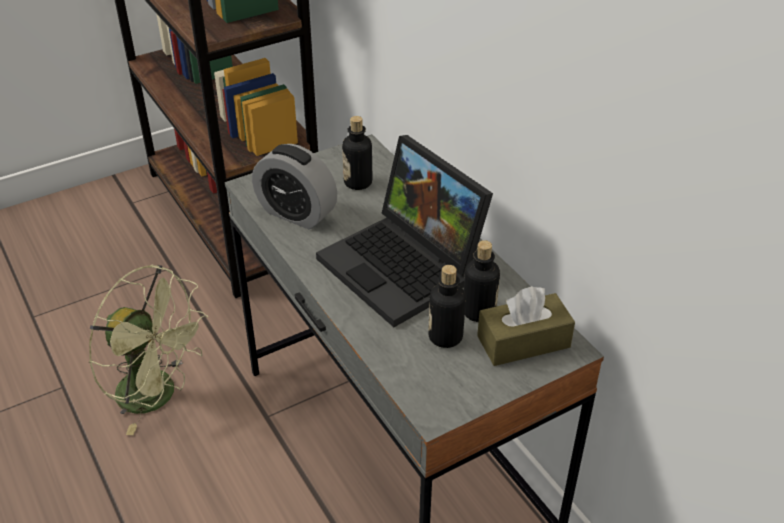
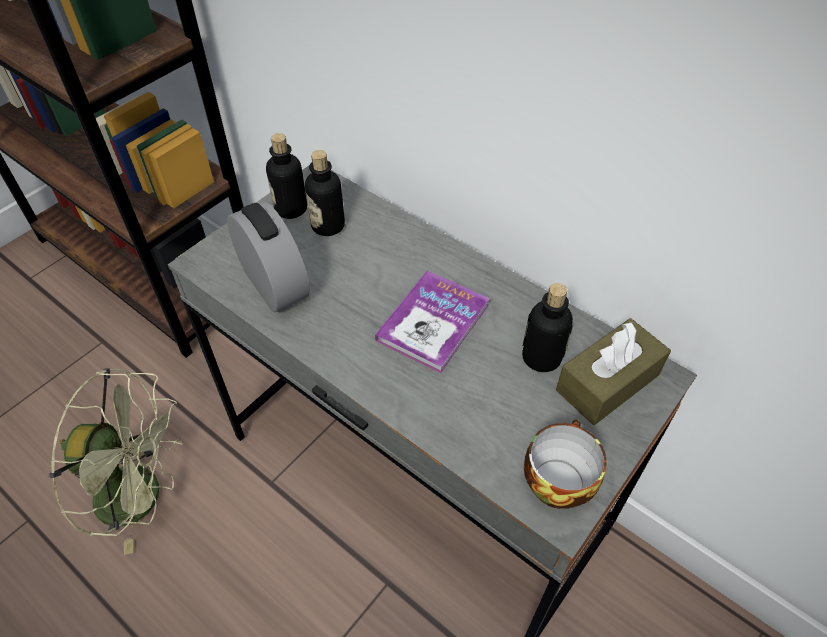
camera: 20 degrees left, 10 degrees up
(296, 213) = (274, 284): alarm clock -> alarm clock turned 135 degrees counterclockwise
(405, 267) = (433, 322): laptop -> book
(443, 392) = (556, 480): none -> cup
(445, 336) = (522, 402): bottle -> bottle (291, 208)

